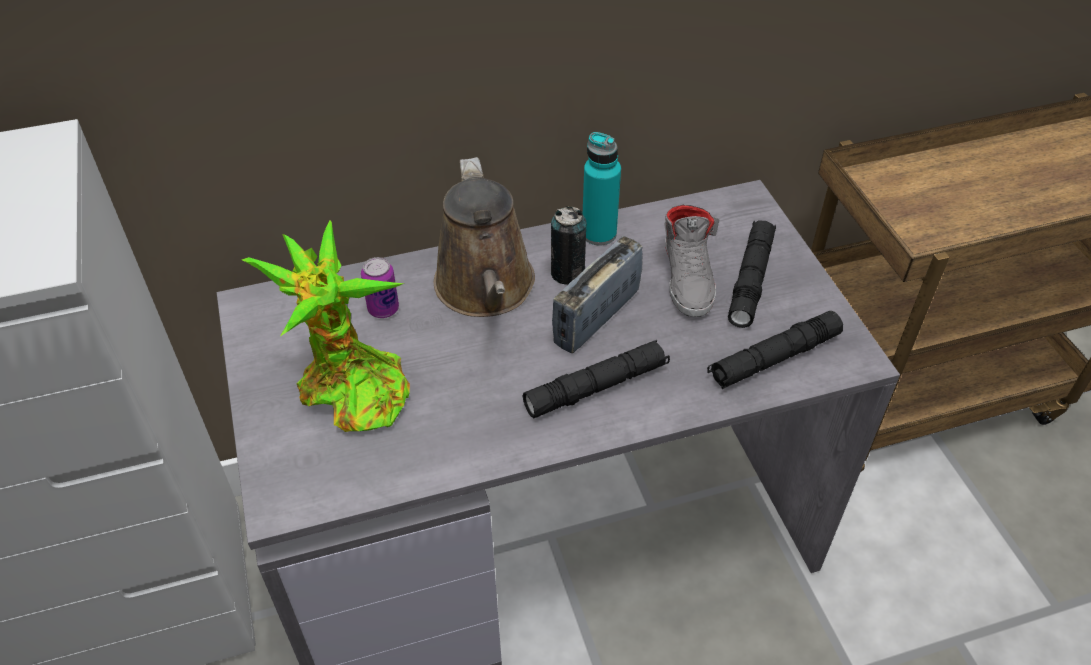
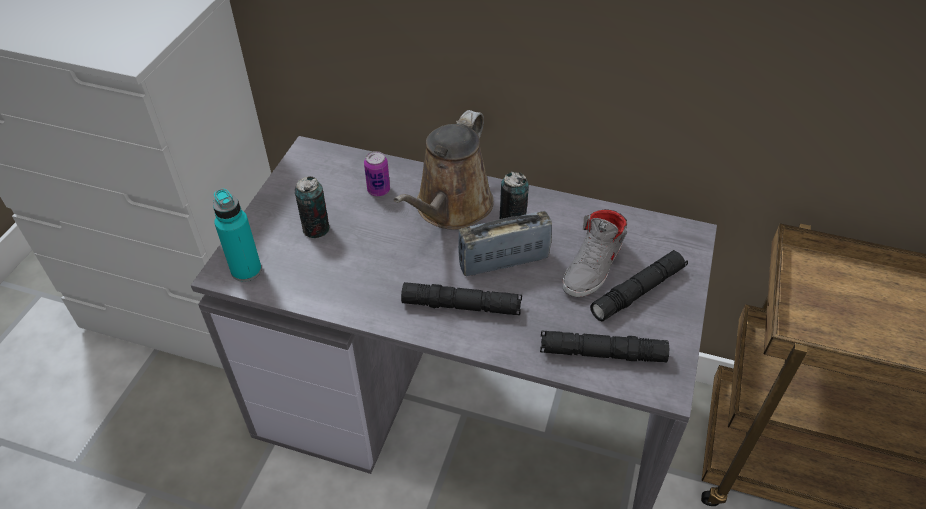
camera: 35 degrees right, 0 degrees up
(349, 390) = (316, 229): potted plant -> can
(599, 234) = (558, 208): turquoise bottle -> turquoise bottle (246, 270)

